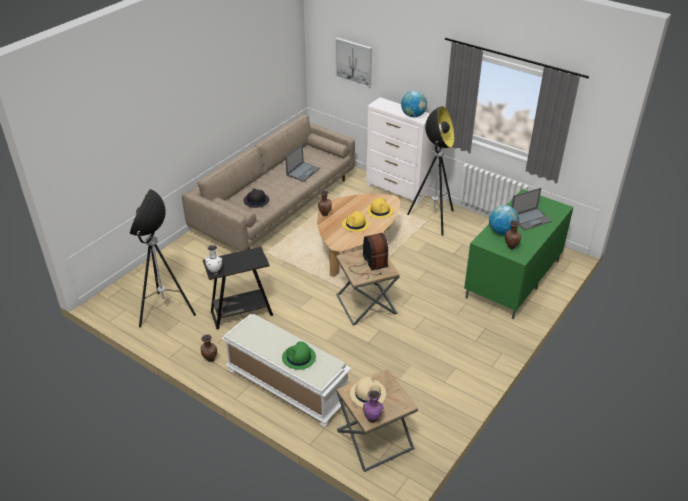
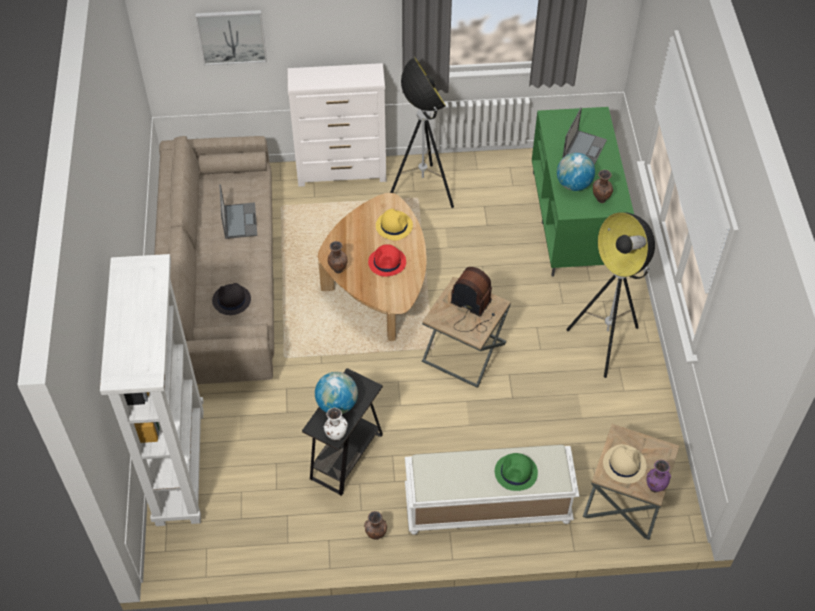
camera: 40 degrees left, 15 degrees up
(159, 267) = (179, 465): none -> white bookcase
(166, 312) = (258, 515): floor lamp -> floor lamp (605, 344)
(355, 224) = (387, 262): yellow hat -> red hat
(413, 115) = (359, 78): globe -> globe (337, 404)

